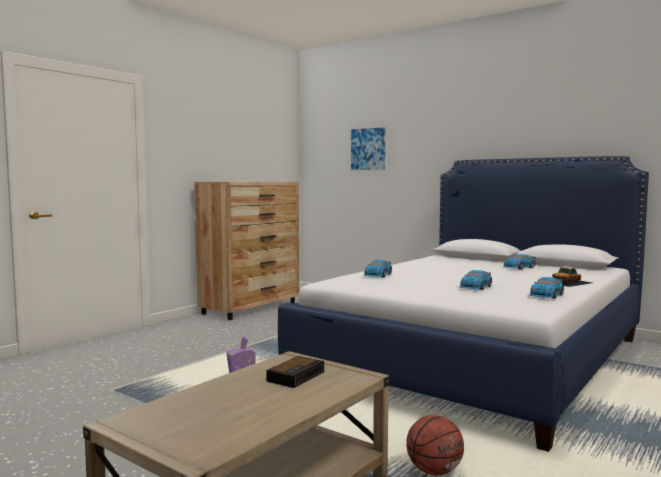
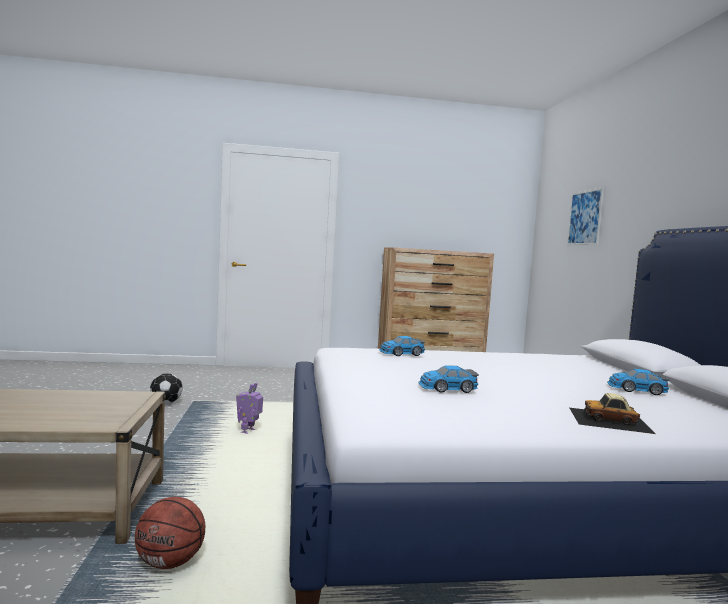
camera: 45 degrees right, 0 degrees up
(89, 402) = (166, 403): none -> football
(296, 376) = (91, 406): alarm clock -> none
(546, 295) = (482, 420): toy car -> none

